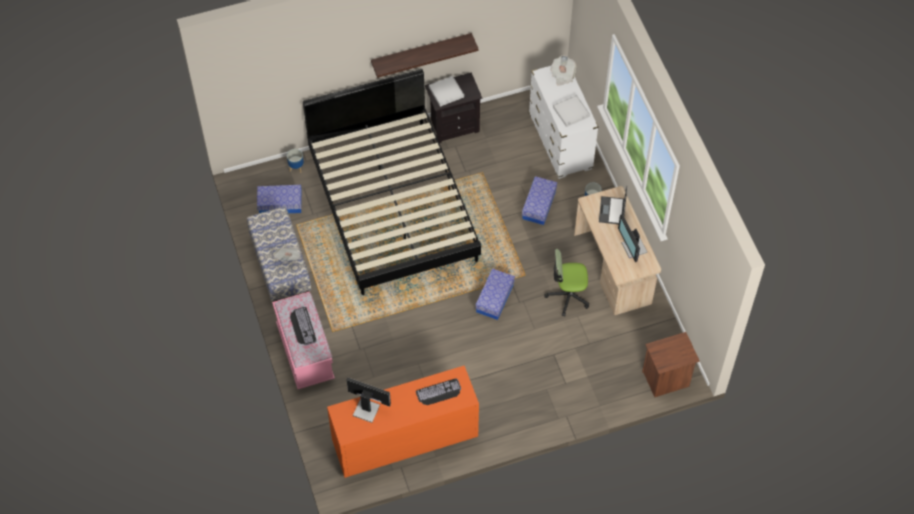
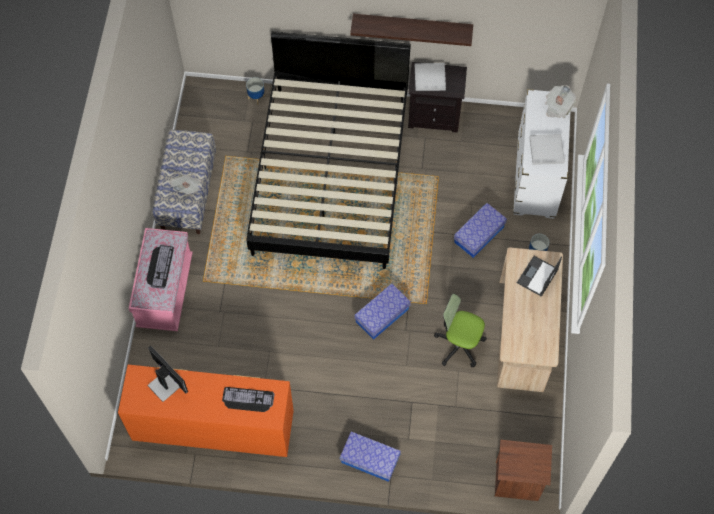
camera: 25 degrees right, 5 degrees up
(280, 204) = (221, 128): storage box -> storage box (370, 459)
(633, 248) = (539, 327): monitor -> none

